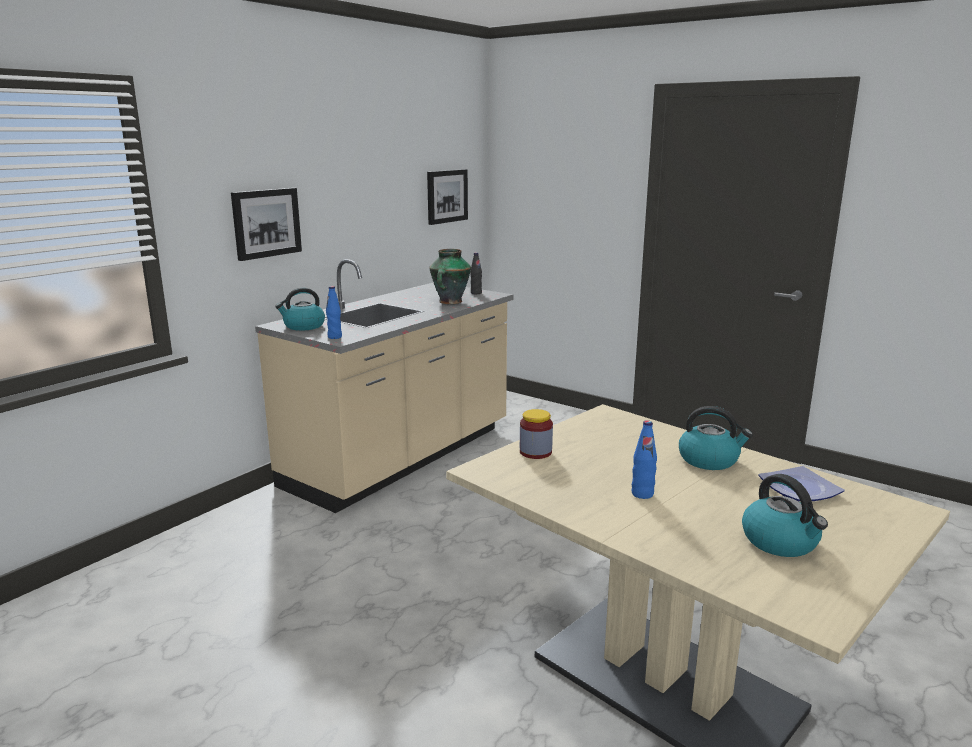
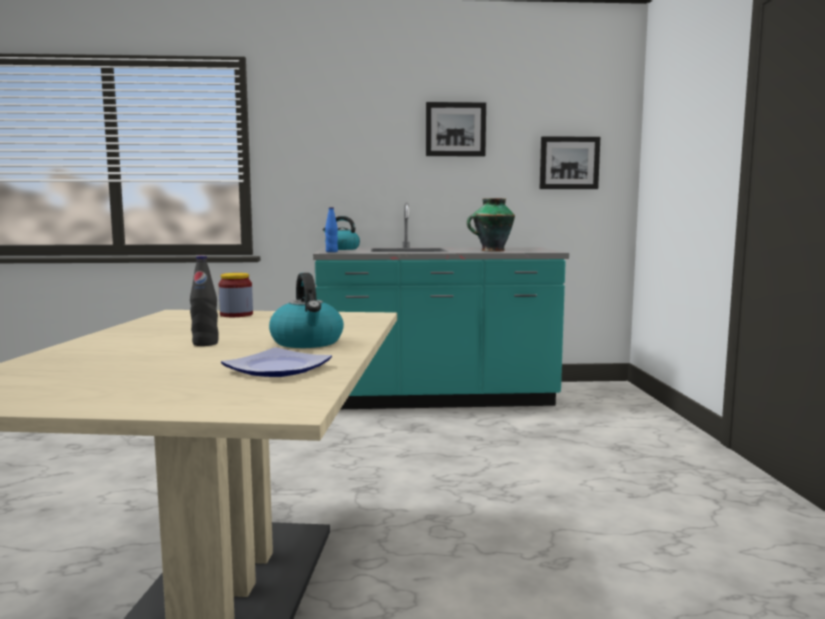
camera: 50 degrees right, 10 degrees down
(266, 223) = (345, 167): picture -> picture (455, 129)
(401, 457) = (436, 398): beige counter -> turquoise counter
(476, 293) = (539, 250): black bottle -> black bottle (205, 344)
(642, 494) = (182, 338): blue bottle -> none
(781, 542) = (112, 376): kettle -> none

